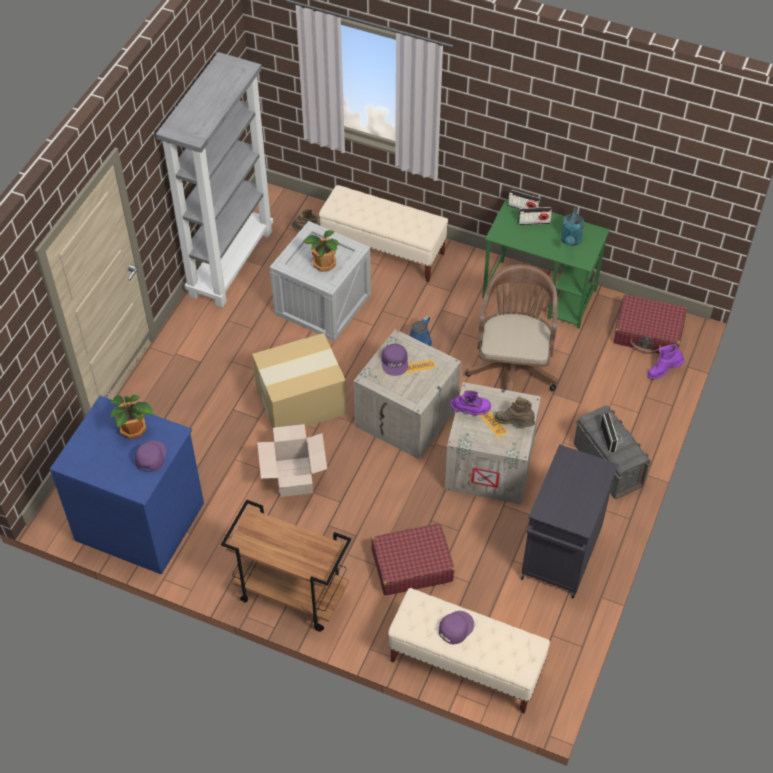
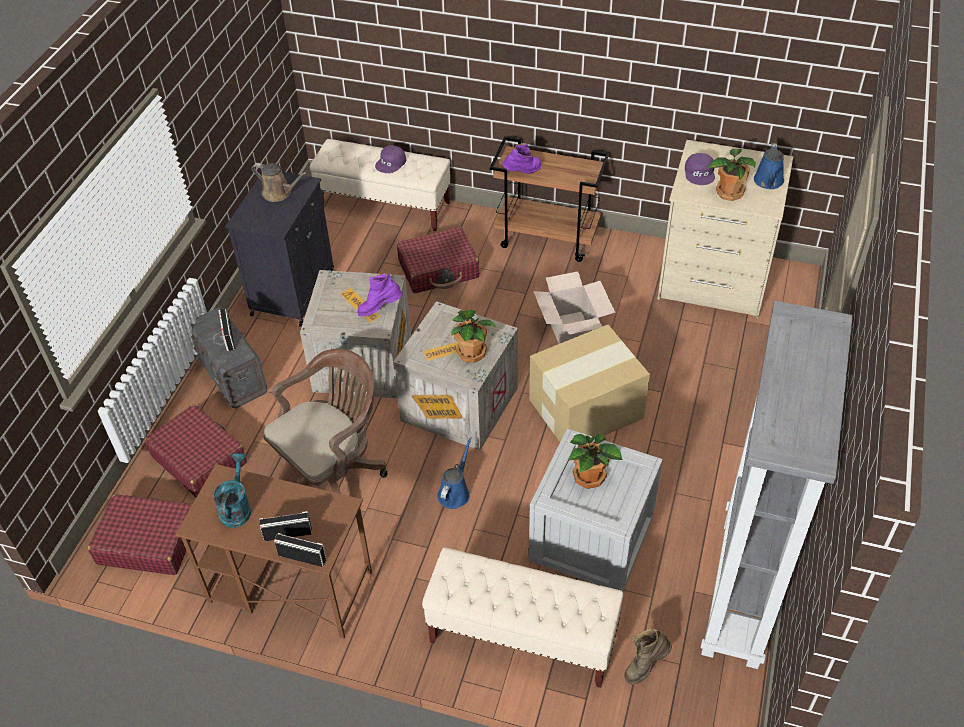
camera: 175 degrees right, 5 degrees down
(90, 438) = (768, 182): none -> blue watering can
(141, 520) = (713, 279): blue dresser -> beige dresser
(395, 362) = (472, 352): purple cap -> potted plant
(512, 367) = (333, 475): brown office chair -> brown office chair turned 135 degrees counterclockwise
(514, 423) = (331, 301): brown boot -> none
(540, 294) = (289, 586): green desk -> brown desk
(569, 500) = (279, 193): none -> brown watering can
(622, 392) = (199, 459): none -> red suitcase
(663, 371) = (141, 490): purple boot -> purple boot (522, 172)

